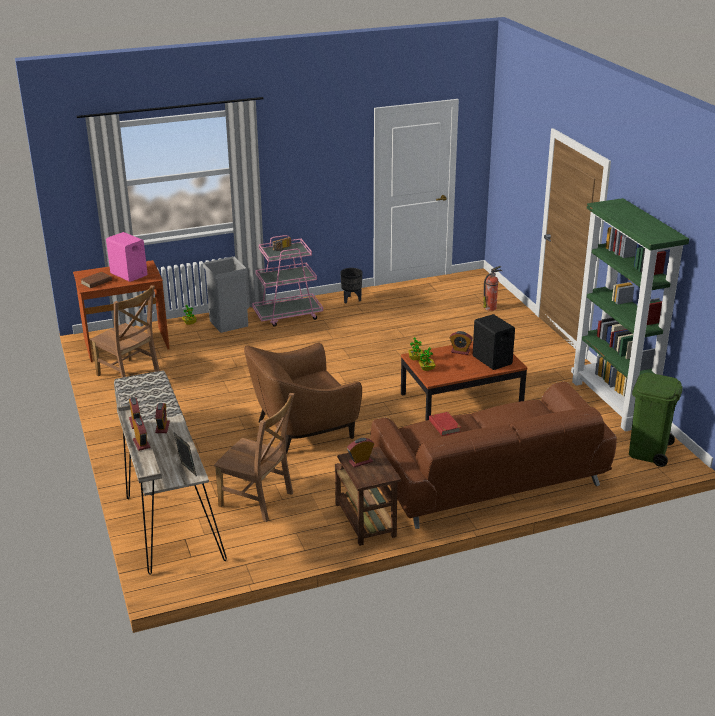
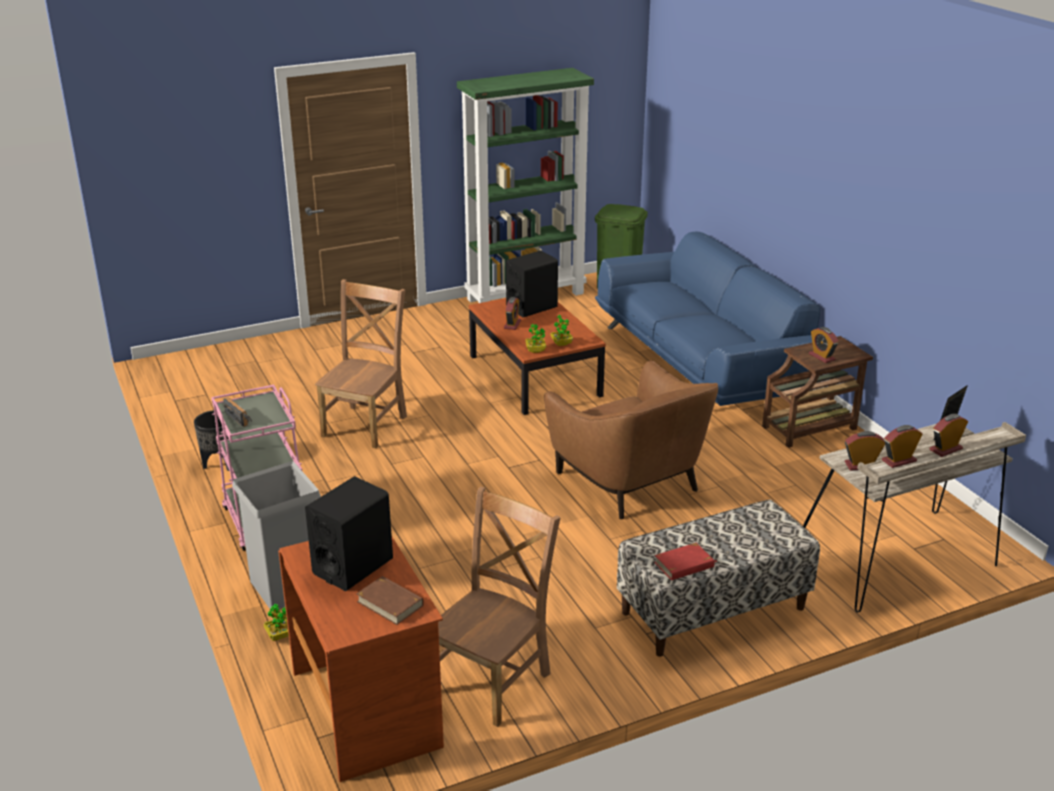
camera: 95 degrees left, 0 degrees up
(129, 274) = (353, 566): pink speaker -> black speaker
(258, 500) = (807, 501): brown chair -> brown chair (366, 424)
(444, 426) = (703, 327): red book -> red book (684, 565)
(489, 481) = (702, 361): brown sofa -> blue sofa
(491, 308) = (275, 355): fire extinguisher -> none

